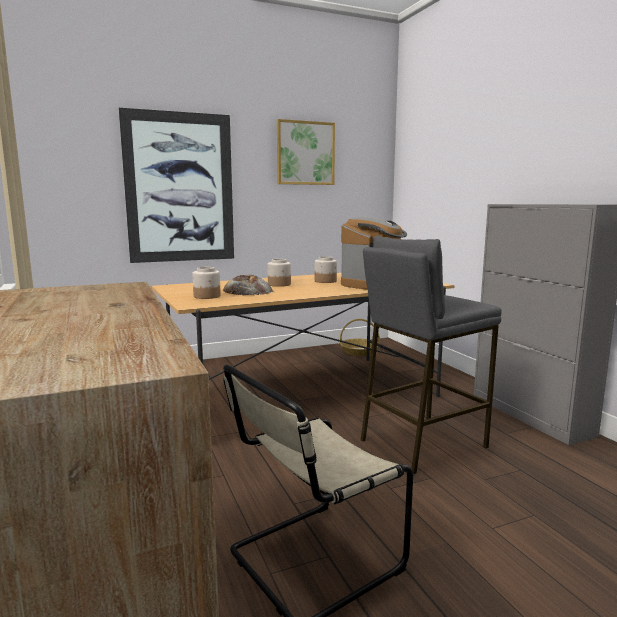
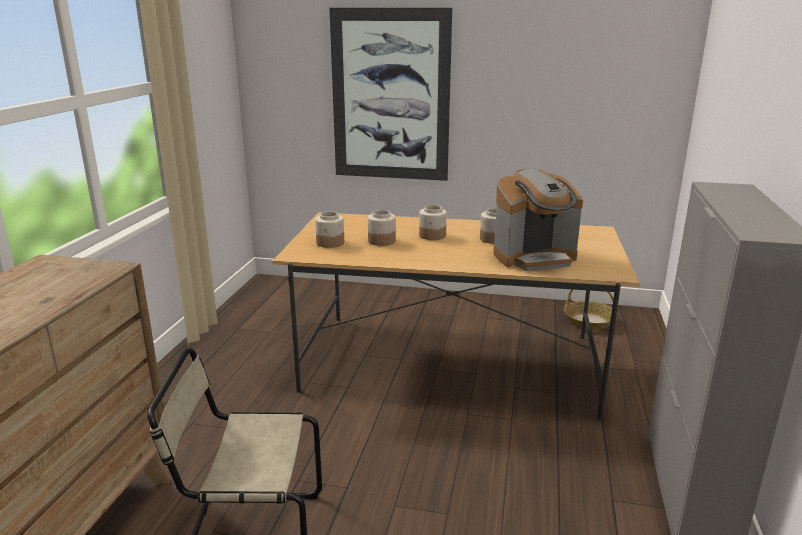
camera: 35 degrees right, 10 degrees up
(247, 291) = (381, 241): bread -> jar
(305, 153) = (553, 52): picture -> none
(421, 443) = (494, 470): grey stool -> none

